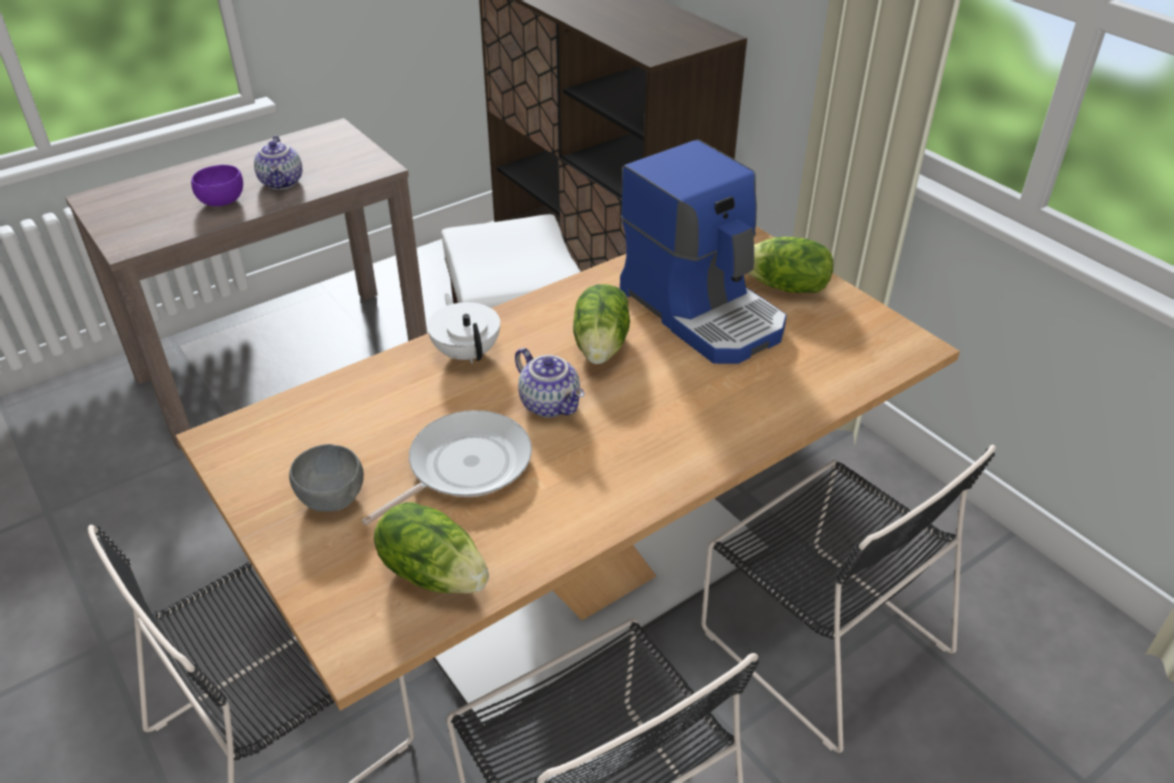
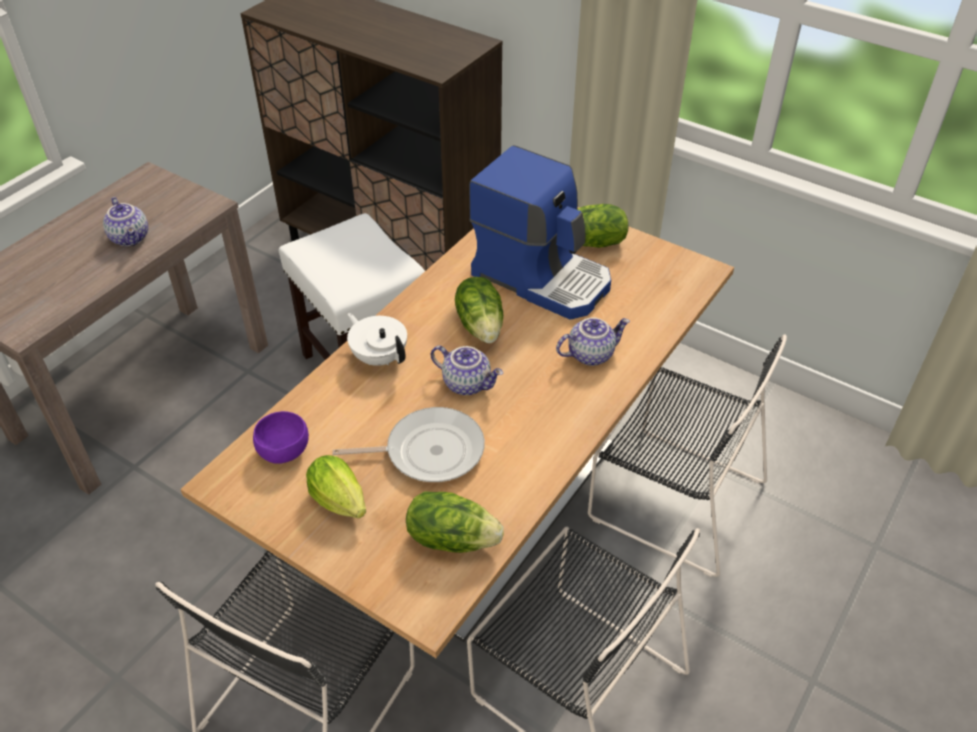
camera: 20 degrees left, 5 degrees up
(222, 202) = (86, 269): purple bowl -> purple bowl (283, 451)
(332, 497) = (342, 504): grey bowl -> lettuce
(463, 467) = (429, 451): frying pan -> frying pan turned 60 degrees clockwise
(719, 407) = (590, 354): none -> teapot

